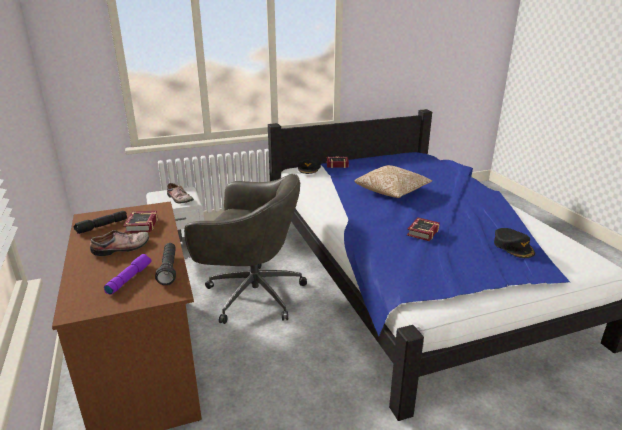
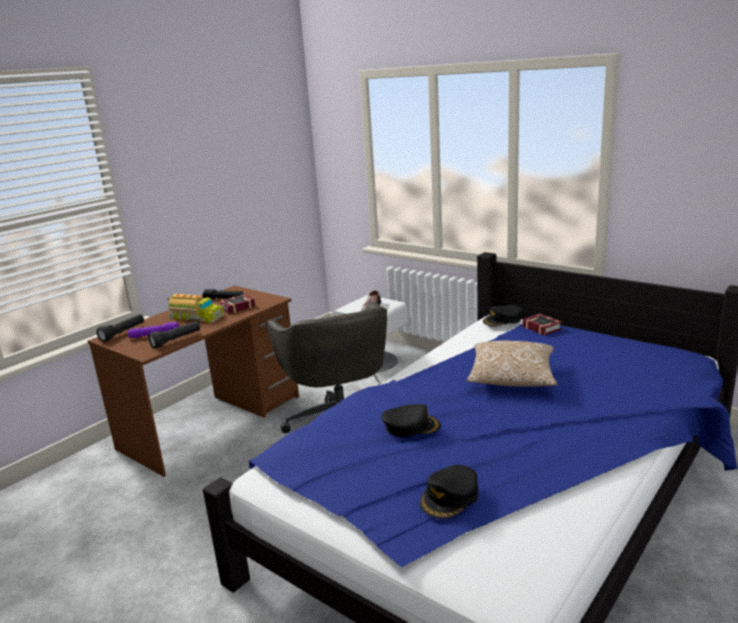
camera: 60 degrees right, 5 degrees down
(81, 297) = (123, 333): none -> black flashlight
(122, 248) = (195, 317): shoe -> toy truck
(421, 232) = (411, 426): book -> black cap

